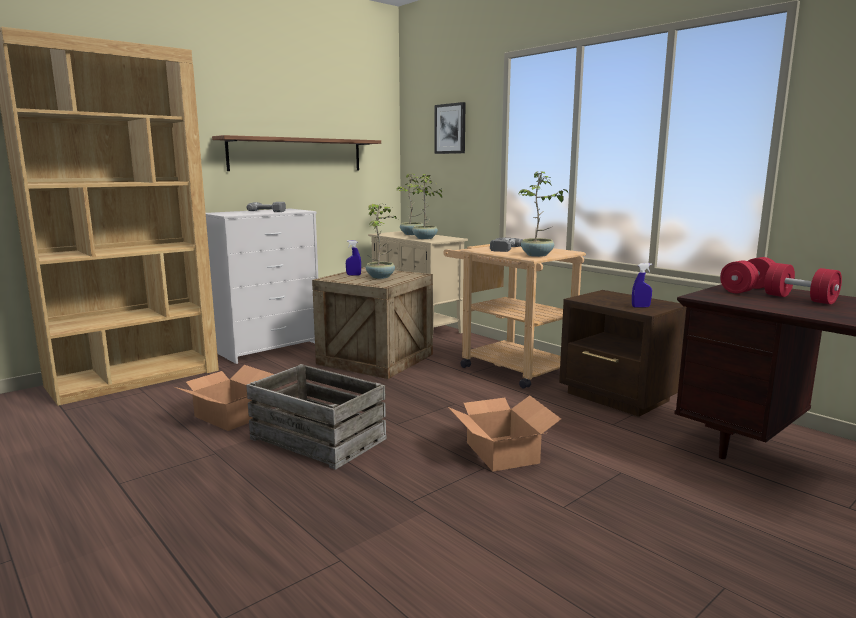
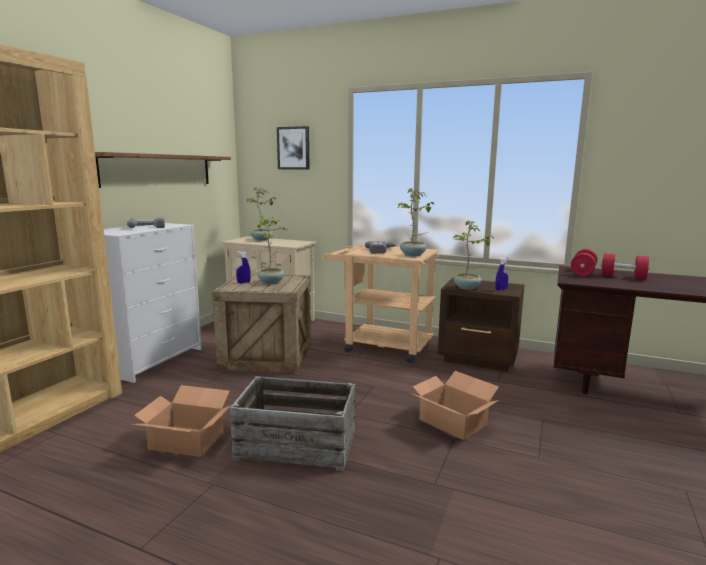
camera: 25 degrees left, 0 degrees up
(424, 238) = (281, 243): potted plant -> potted plant (467, 288)

